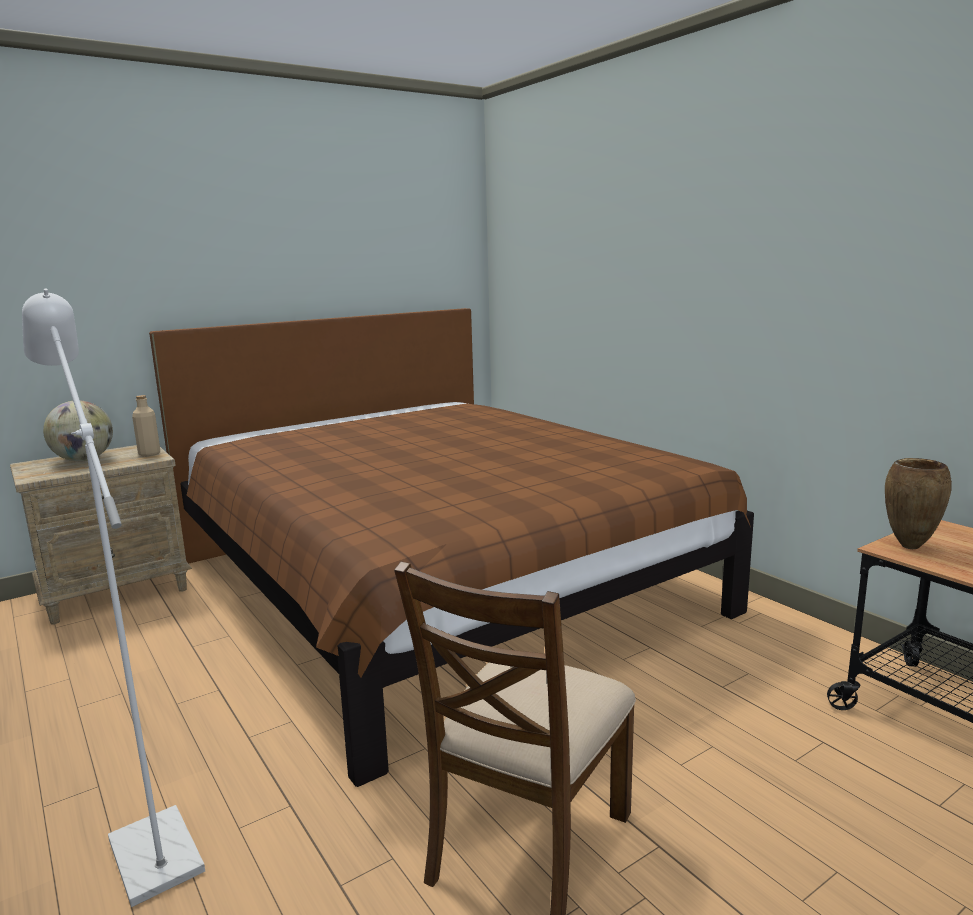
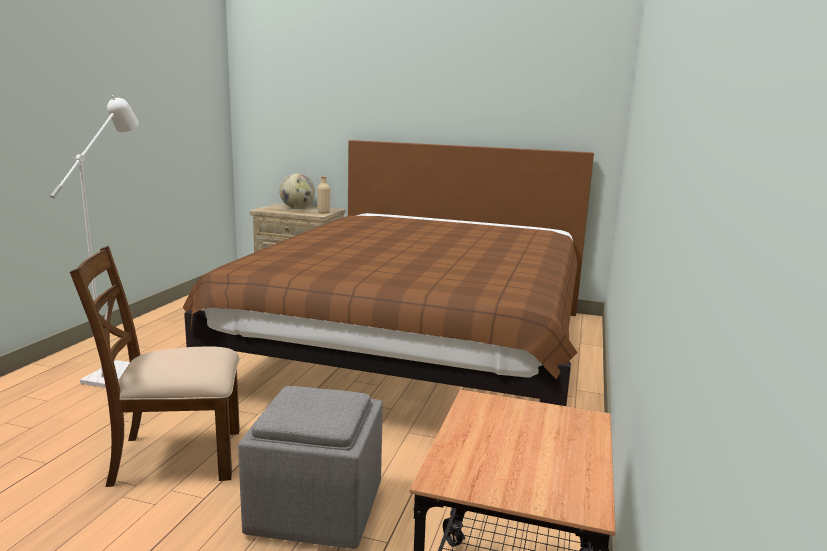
camera: 50 degrees right, 0 degrees up
(737, 766) = (315, 508): none -> grey ottoman
(908, 546) = (495, 408): brown vase -> none

